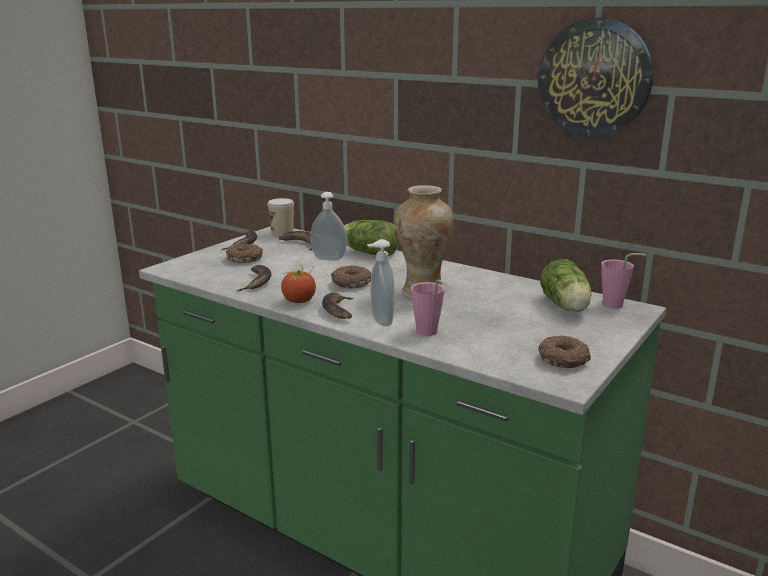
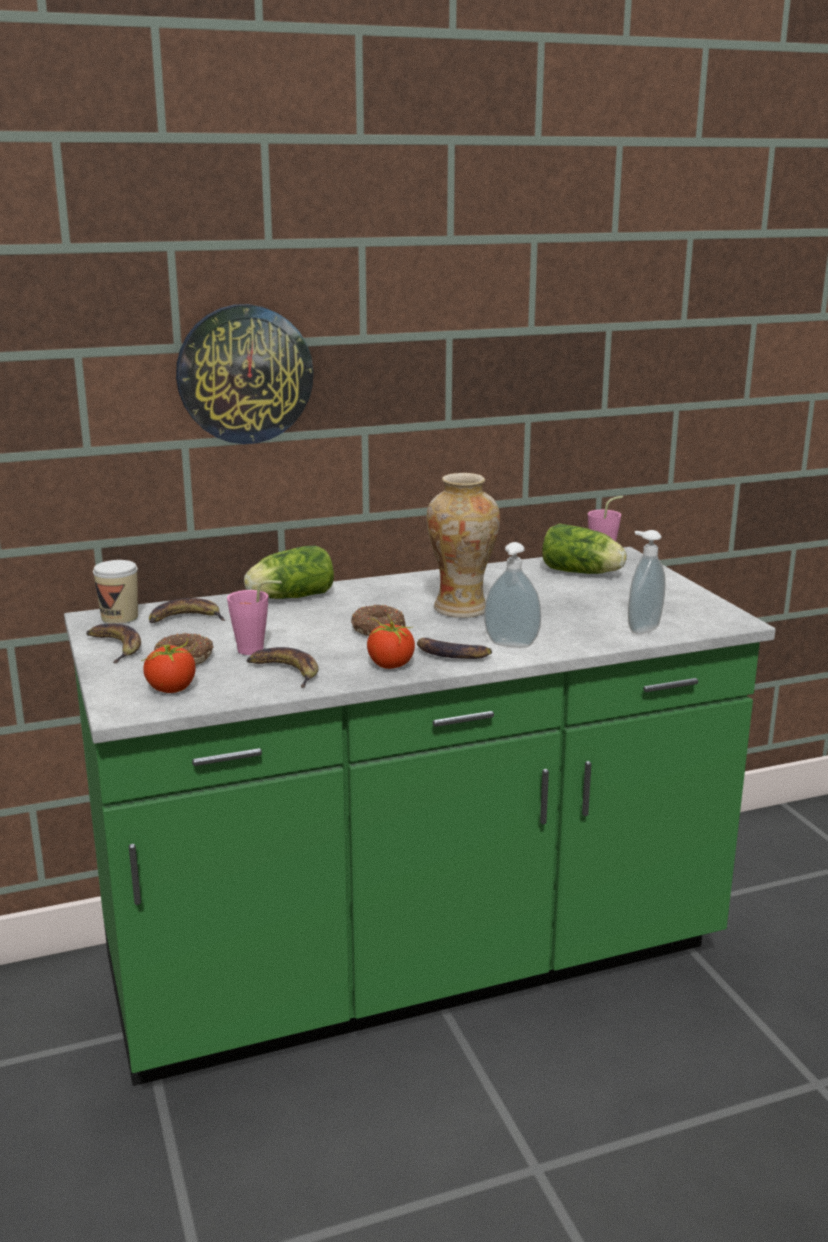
camera: 55 degrees left, 0 degrees up
(203, 268) = (171, 689): none -> tomato
(329, 258) = (271, 618): soap dispenser -> soap dispenser (642, 628)
(428, 333) = (570, 635): pink cup -> pink cup (256, 650)
(563, 360) = (692, 608): donut -> none
(594, 78) = (539, 321): wall clock -> wall clock (244, 374)

